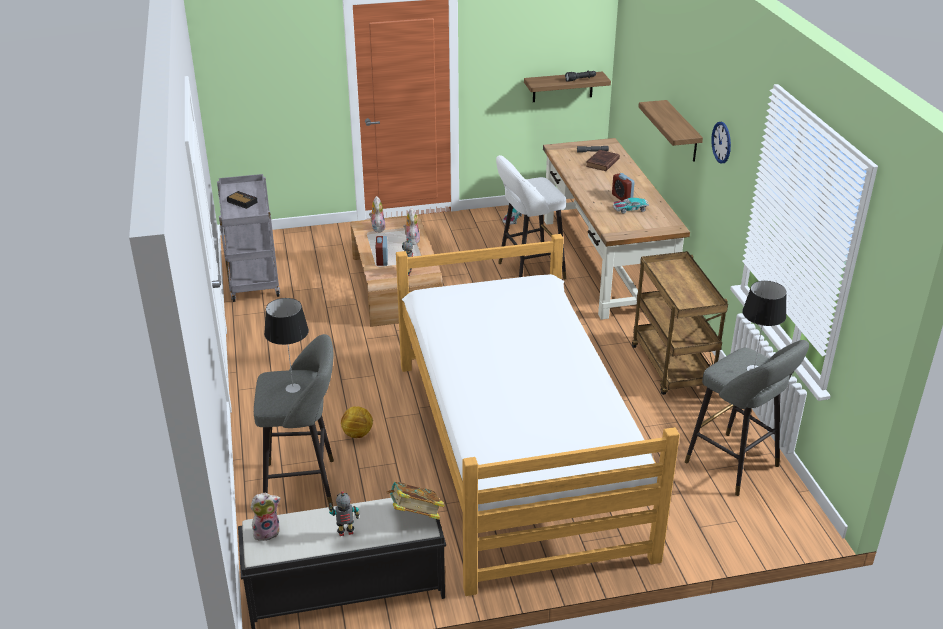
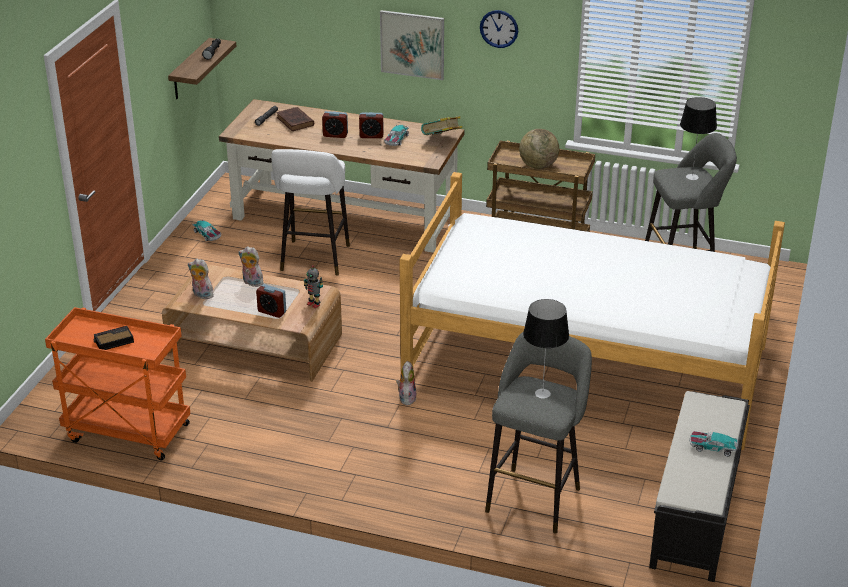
camera: 60 degrees left, 0 degrees up
(252, 278) = (126, 433): grey cart -> orange cart
(267, 532) = (683, 490): plush toy -> plush toy (406, 398)
(346, 533) = (712, 447): toy robot -> toy car
(357, 434) = (485, 442): football -> none
(415, 515) = (713, 405): book -> book (441, 140)
(603, 183) = (335, 135): none -> alarm clock
(676, 285) = (538, 166): none -> globe
(682, 132) = (412, 44): shelf -> picture

